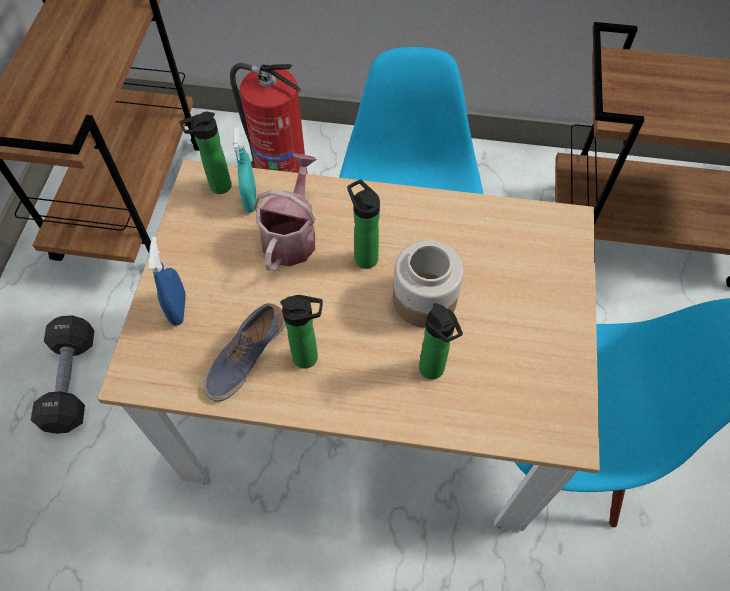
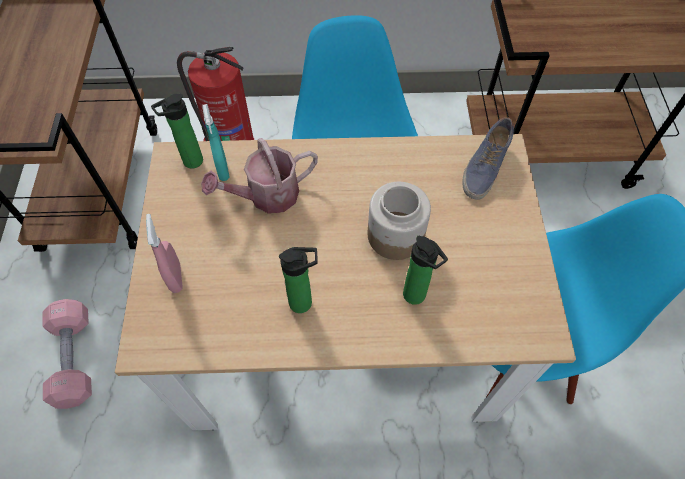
camera: 10 degrees left, 0 degrees up
(71, 381) = (74, 358): black dumbbell -> pink dumbbell
(178, 309) = (176, 277): blue spray bottle -> pink spray bottle
(246, 357) = (246, 311): shoe -> shoe (484, 166)
(292, 236) = (266, 196): watering can -> watering can turned 120 degrees counterclockwise
(364, 256) = (334, 205): bottle -> none

